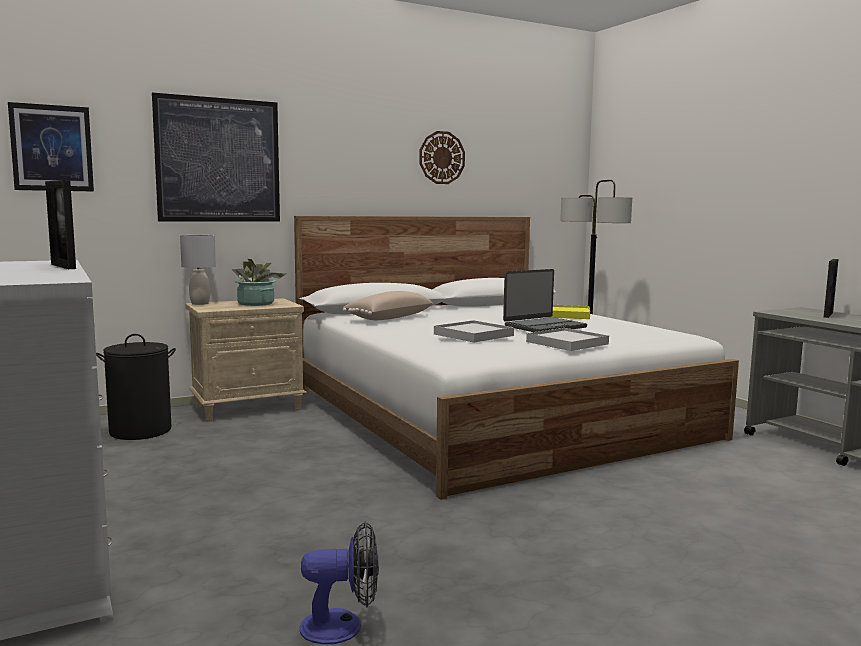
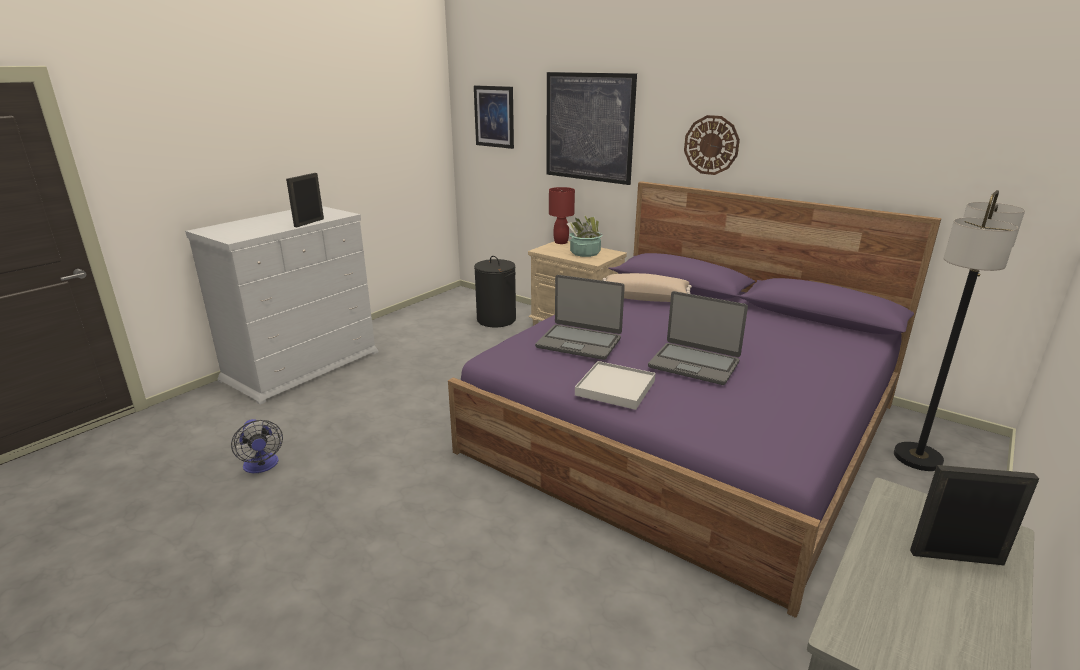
camera: 65 degrees right, 15 degrees up
(200, 303) = (561, 242): grey table lamp -> red table lamp
(441, 157) = (814, 129): wall clock -> wall clock (711, 145)
(473, 335) = (579, 342): white tray -> laptop
(493, 414) = (686, 427): white bed -> purple bed
(566, 315) = (807, 364): yellow tray -> none

